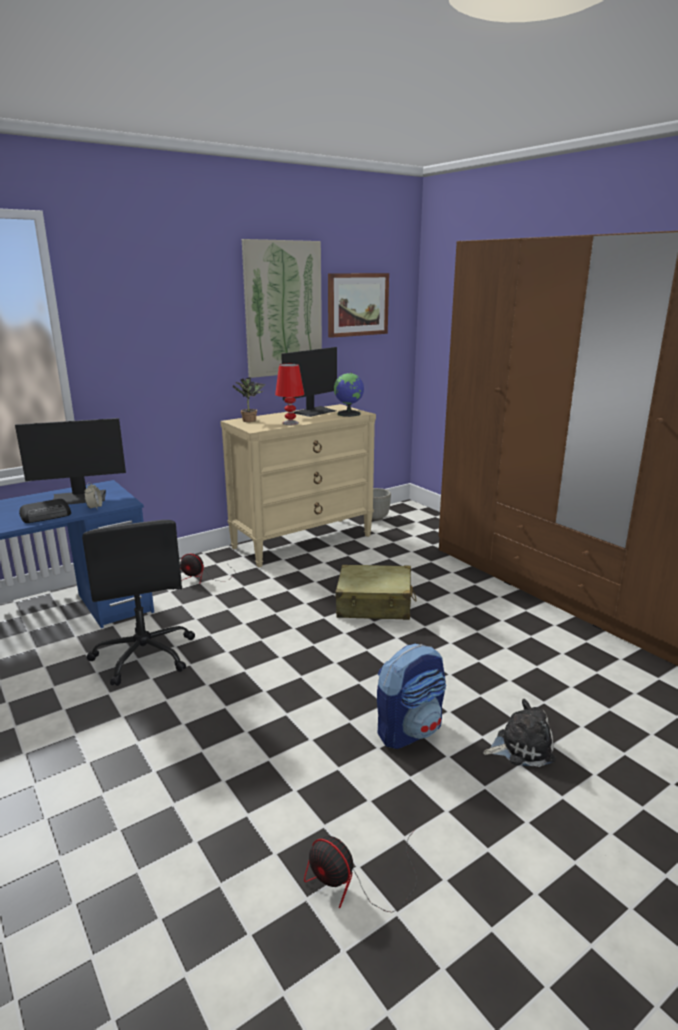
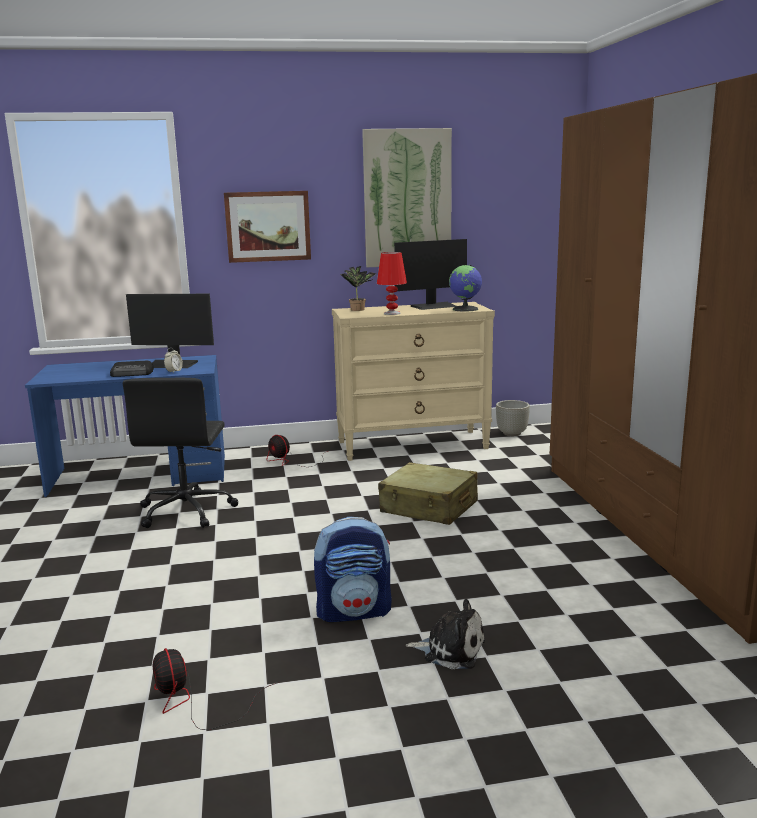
camera: 25 degrees right, 5 degrees down
(357, 304) = (499, 194): picture -> picture (268, 226)

